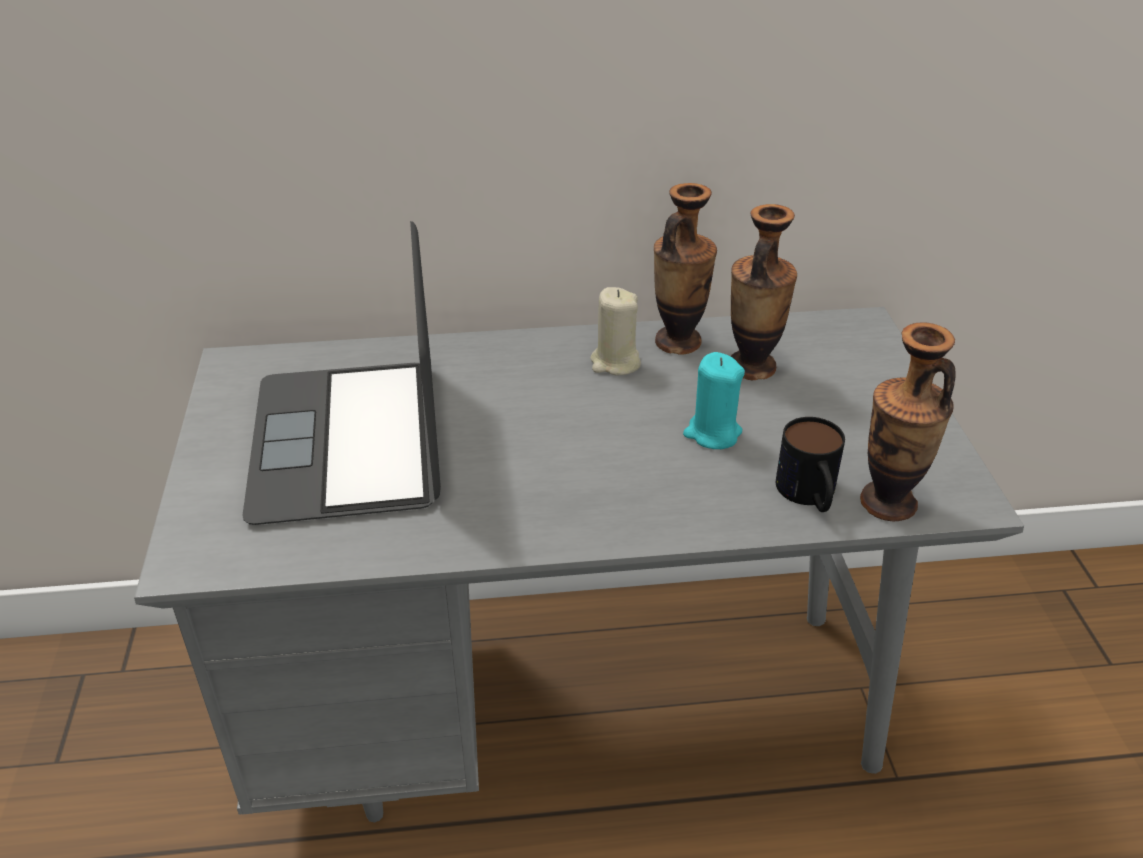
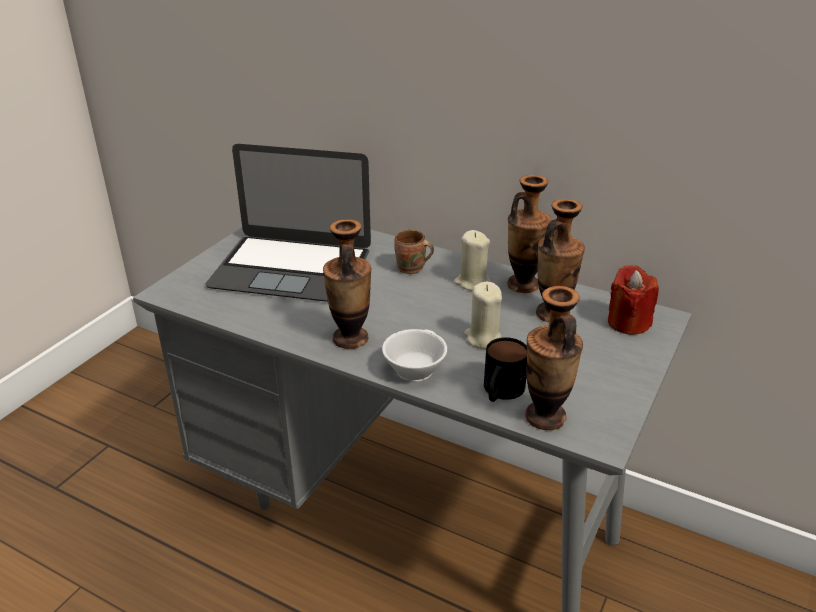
camera: 35 degrees right, 5 degrees down
(348, 440) = (291, 268): laptop -> laptop turned 105 degrees counterclockwise
(519, 374) = (411, 269): none -> brown mug
(553, 509) = (350, 338): none -> vase
(678, 512) = (413, 368): none -> white cup
(712, 433) = (483, 338): turquoise candle -> beige candle
(839, 344) = (628, 323): none -> red candle

